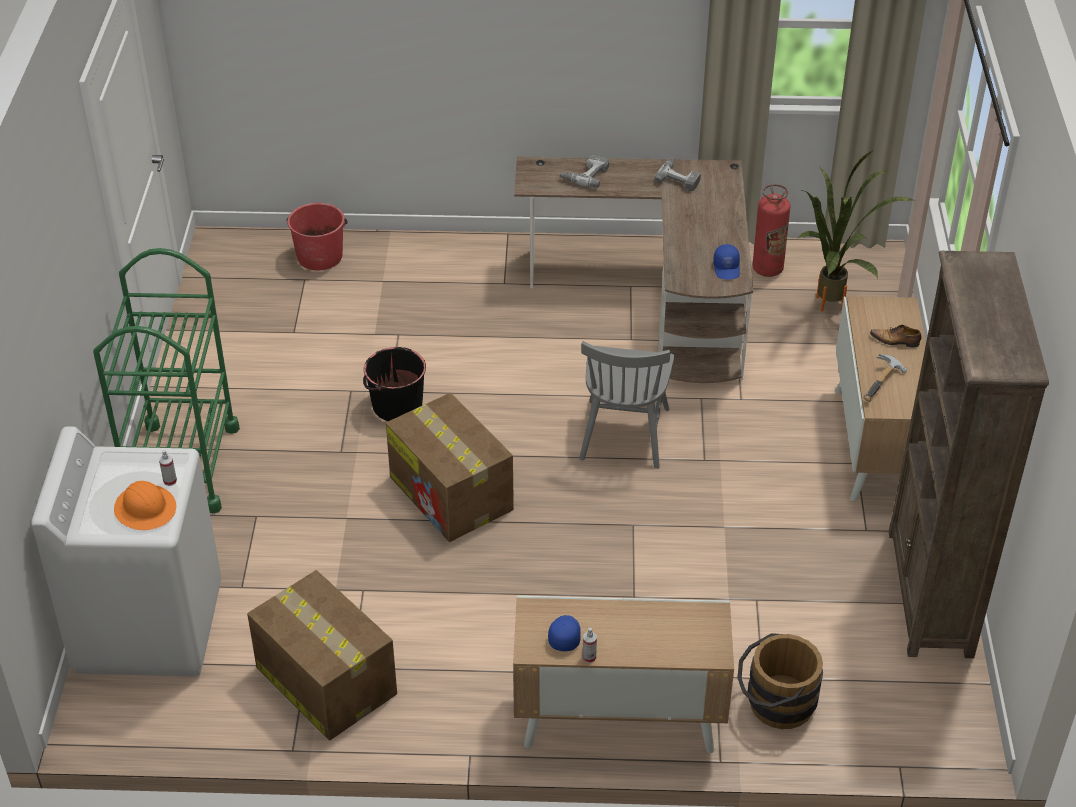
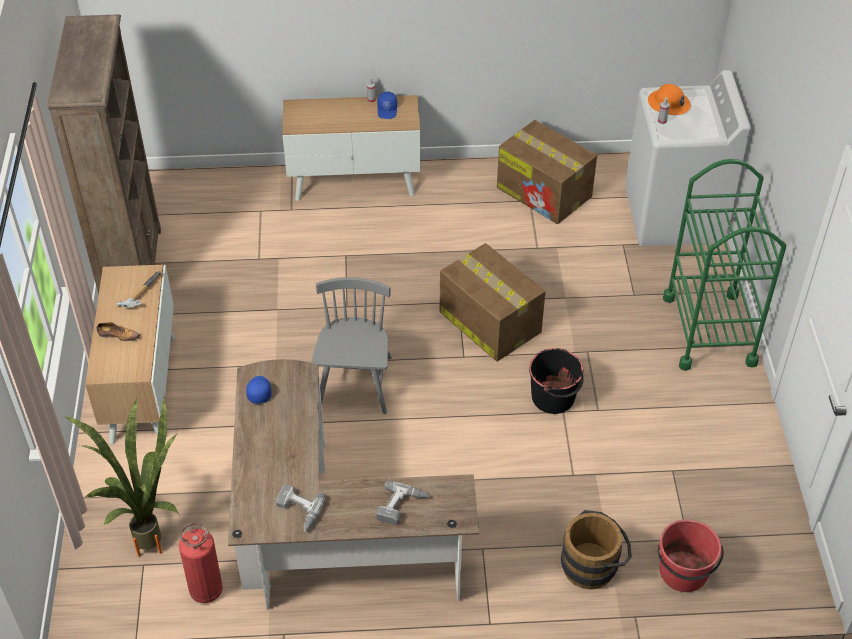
camera: 175 degrees right, 5 degrees up
(775, 704) = (254, 196): brown bucket -> brown bucket (593, 565)

